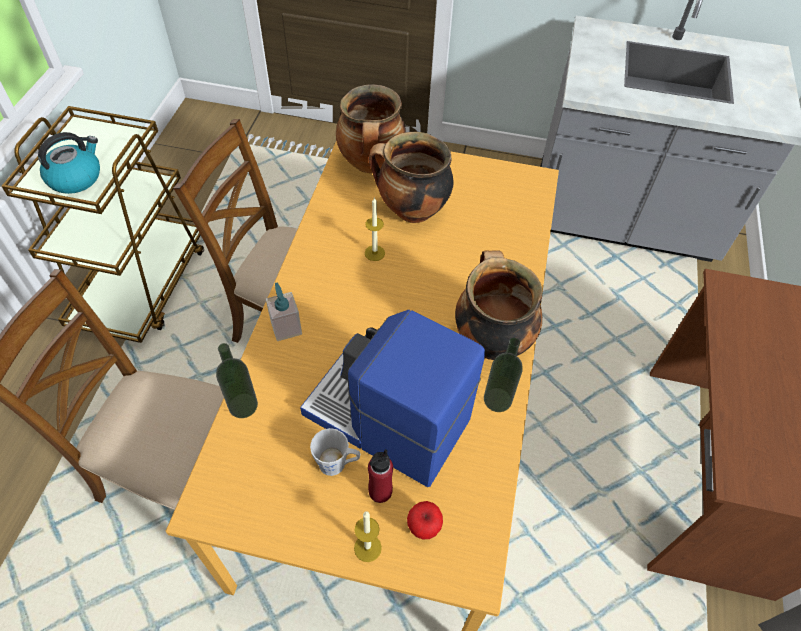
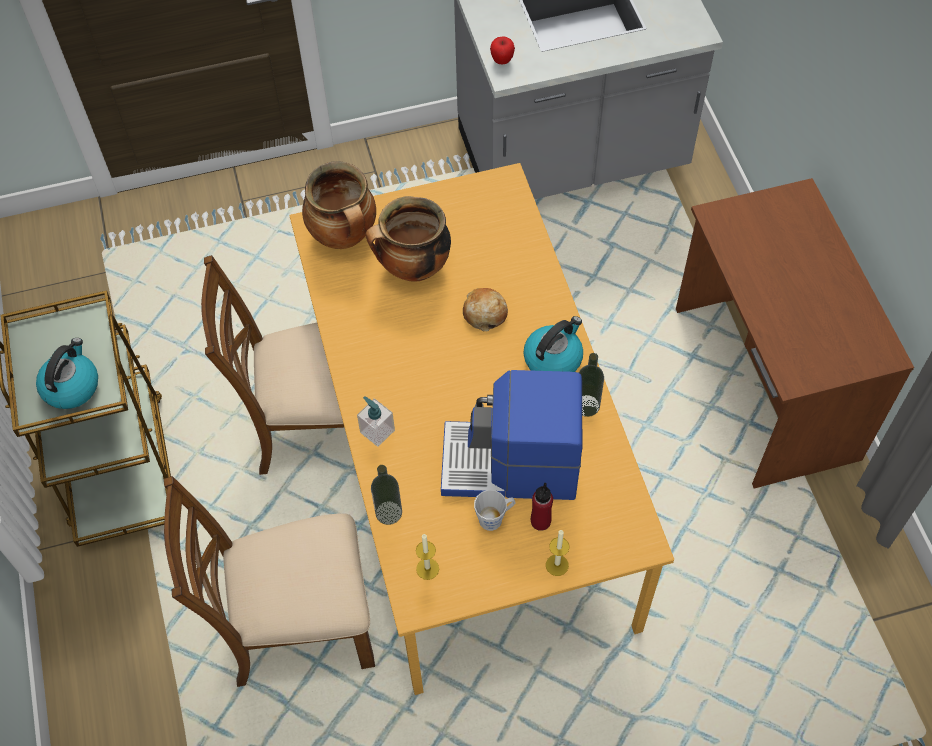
camera: 25 degrees left, 5 degrees up
(374, 253) = (407, 326): candle -> candle (427, 569)
(423, 528) = (588, 530): apple -> apple (502, 60)
(450, 273) = (485, 313): none -> bread
(490, 340) = (553, 358): cooking pot -> kettle

